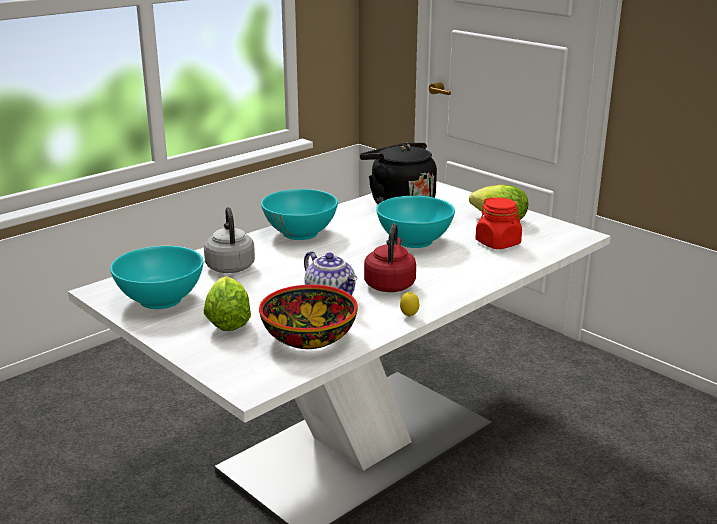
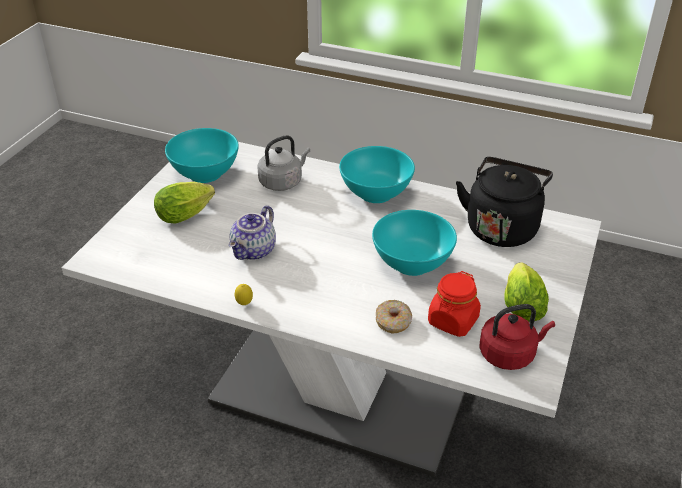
camera: 65 degrees right, 15 degrees up
(308, 338) = (178, 261): bowl -> none
(390, 284) = (302, 275): red kettle -> red kettle (509, 354)
(483, 262) = (393, 322): none -> donut

